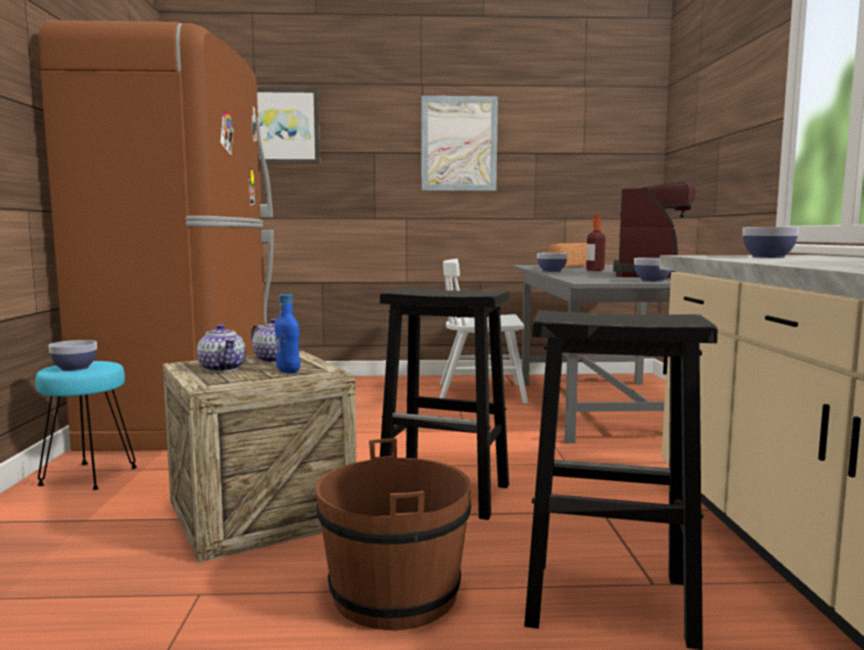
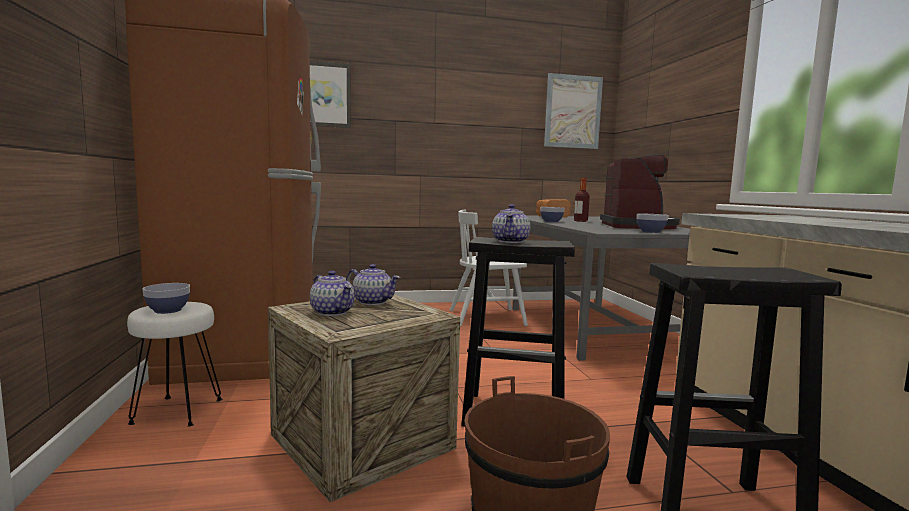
camera: 10 degrees left, 0 degrees up
(88, 476) = (177, 411): turquoise stool -> white stool
(288, 371) = (397, 314): blue bottle -> none
(432, 291) = (510, 241): none -> teapot
(459, 144) = (464, 117): picture -> picture (573, 112)
(768, 257) = (780, 217): bowl -> none

